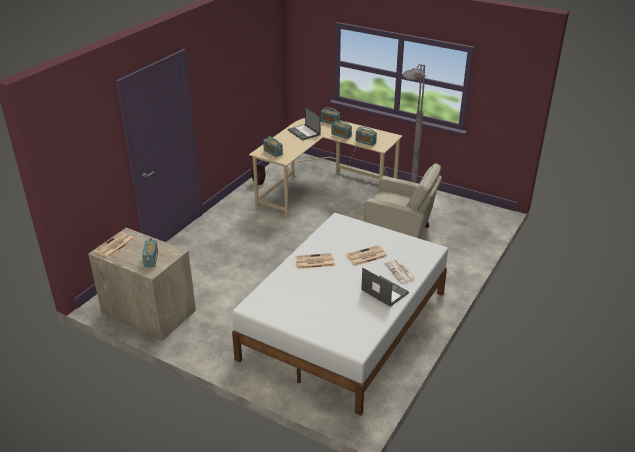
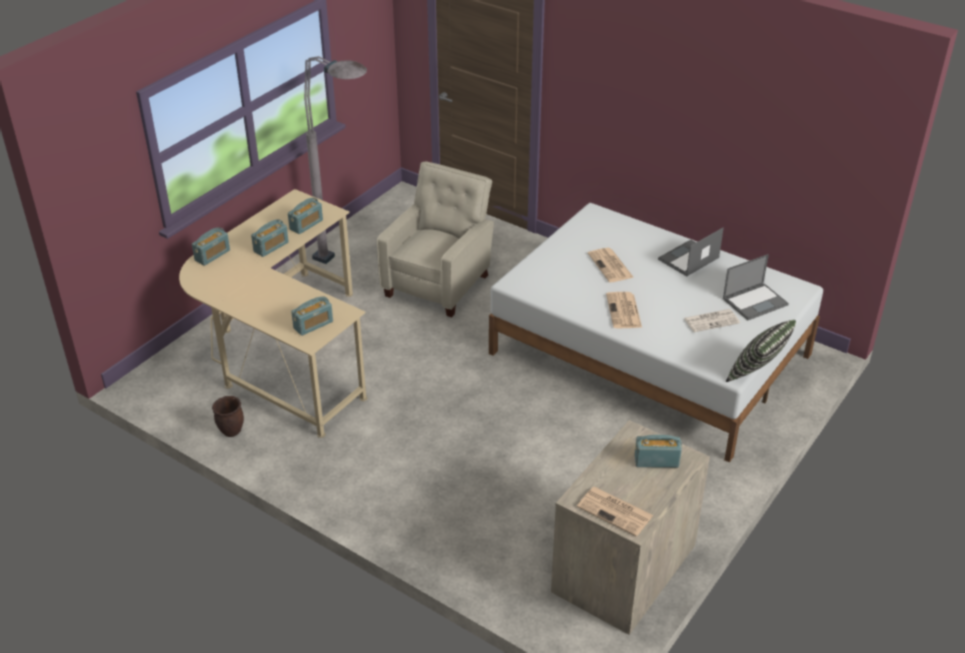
camera: 85 degrees left, 5 degrees up
(250, 318) = (757, 373): none -> pillow
(304, 132) = (245, 286): laptop -> laptop (755, 301)
(400, 271) = (645, 242): newspaper -> newspaper (712, 320)

